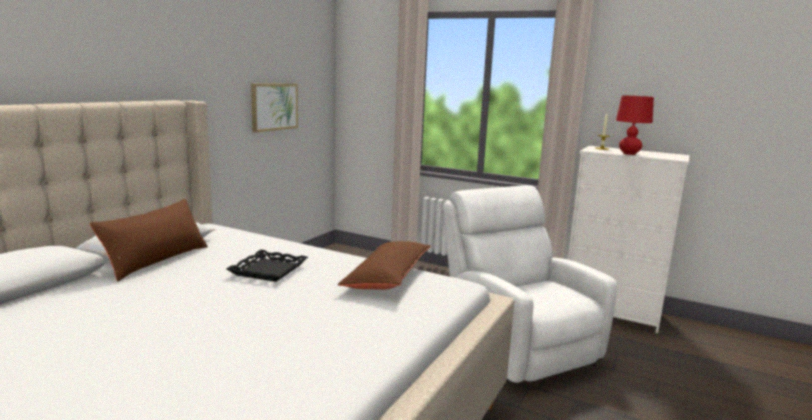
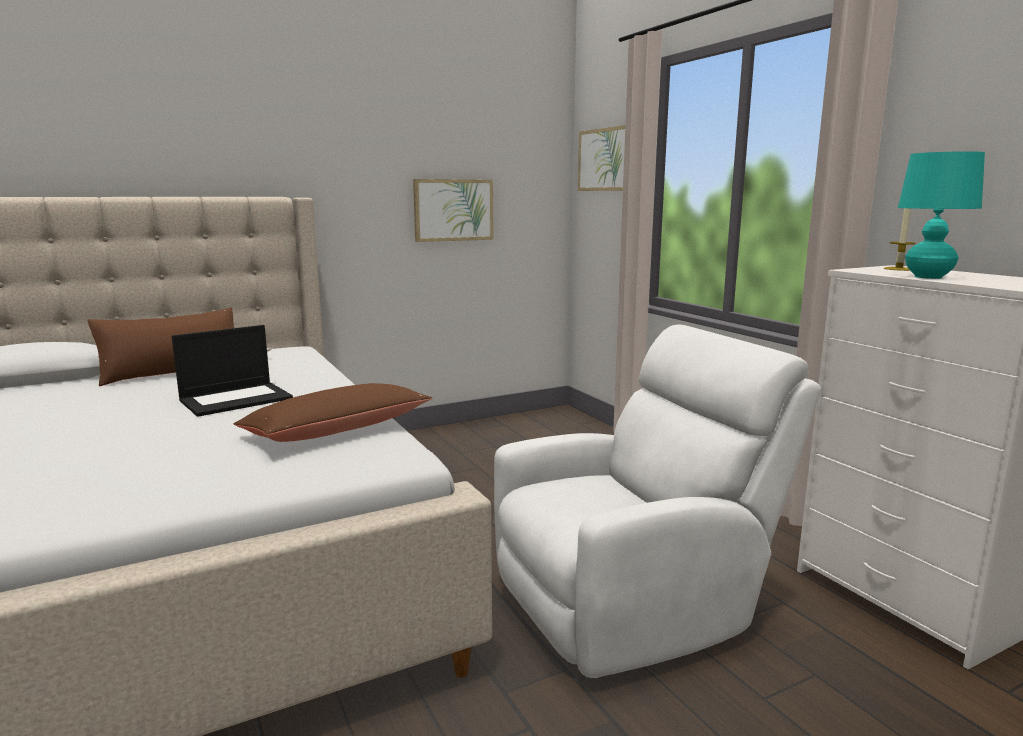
camera: 35 degrees right, 0 degrees up
(268, 270) = (236, 399): black tray -> laptop
(370, 72) = (605, 160): none -> picture
(517, 347) = (633, 603): white armchair -> white armchair turned 60 degrees clockwise
(629, 154) = (928, 277): red table lamp -> turquoise table lamp

